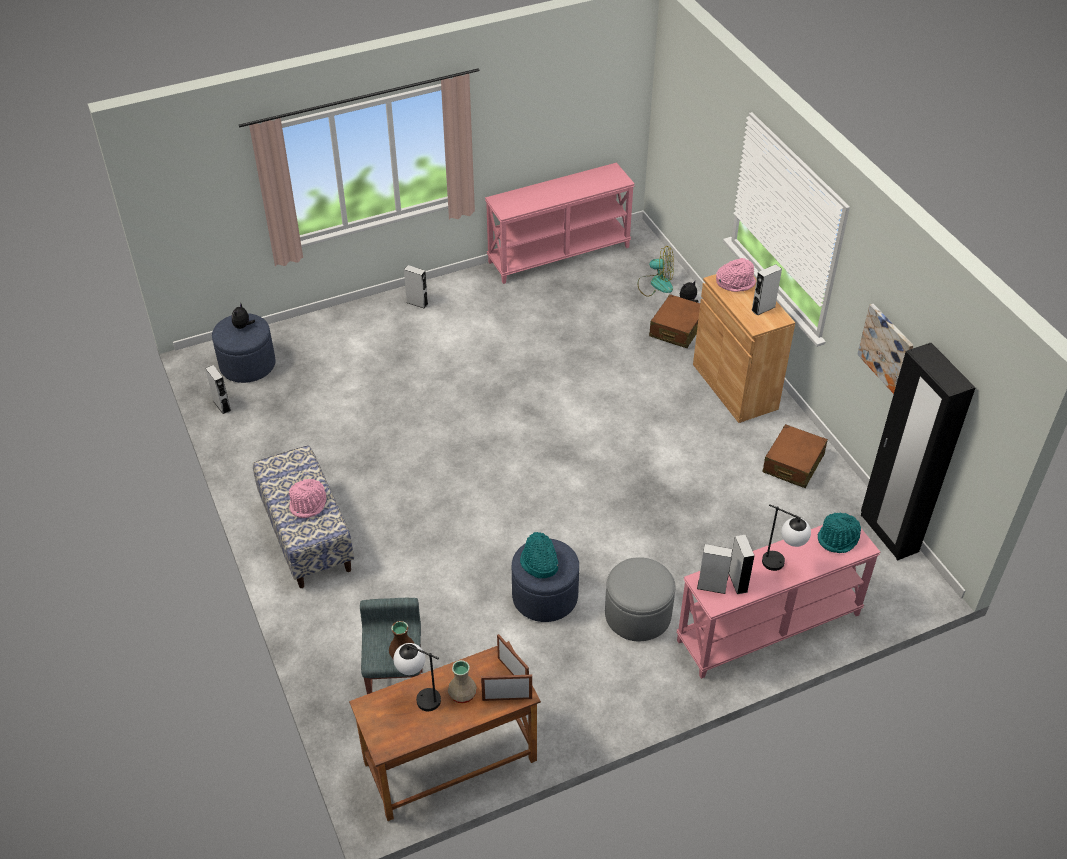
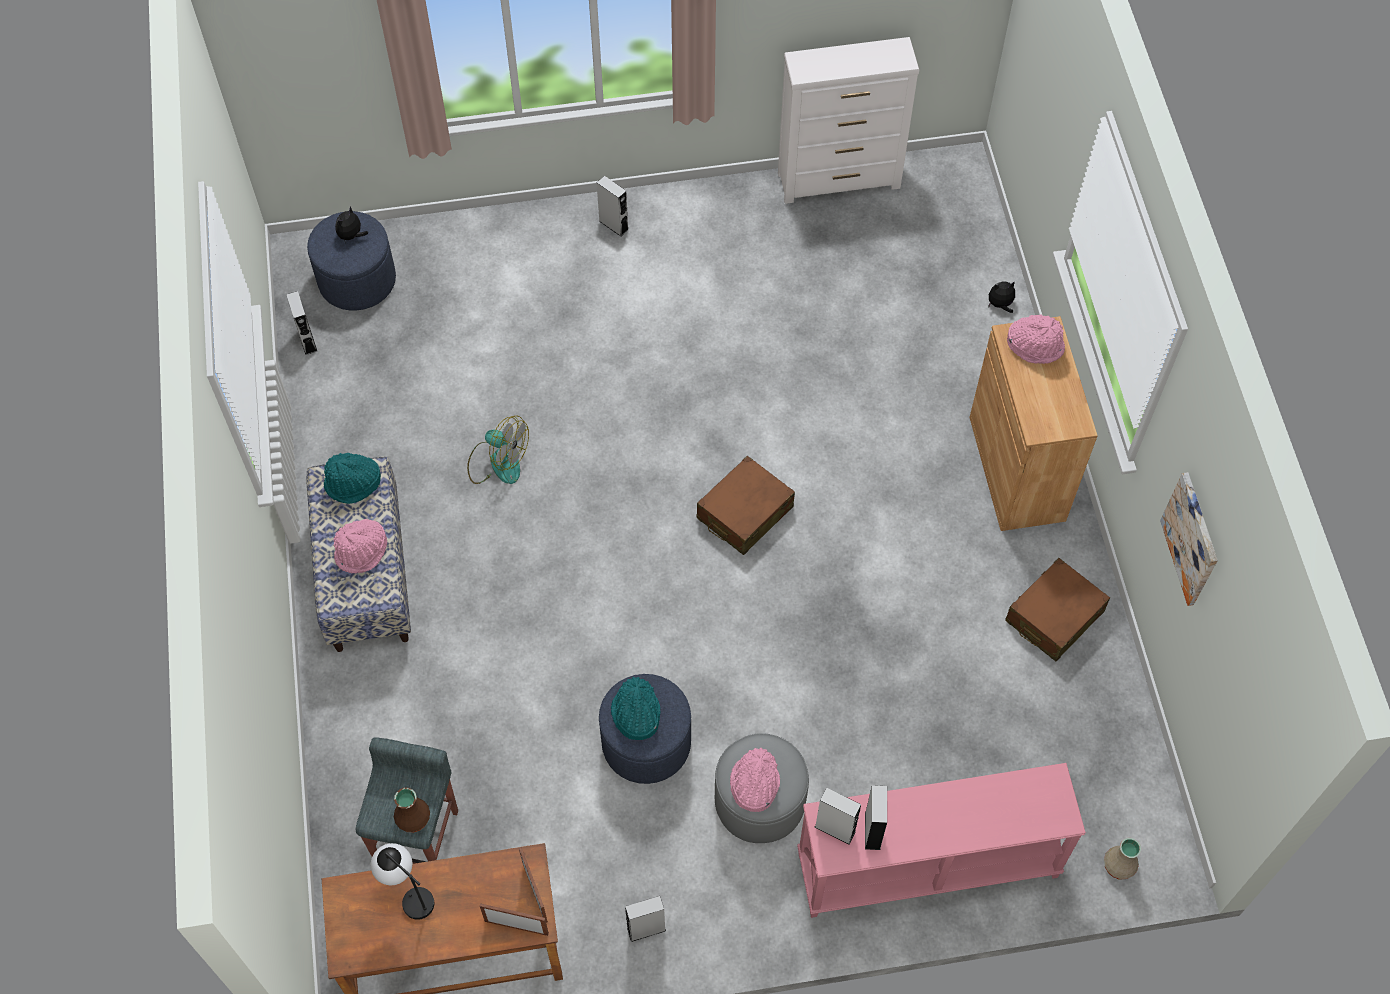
camera: 15 degrees right, 15 degrees up
(462, 694) = (462, 905): beige vase -> beige vase (1118, 865)
(559, 254) = (840, 180): pink console table -> white dresser
(637, 588) = (754, 784): none -> pink hat
(655, 284) = (963, 264): fan -> fan (497, 462)
(677, 329) = (967, 351): brown suitcase -> brown suitcase (744, 513)
(763, 308) = (1059, 400): grey speaker -> grey speaker (646, 929)
(781, 565) = (941, 820): table lamp -> none
(838, 539) = (1034, 798): turquoise hat -> turquoise hat (353, 484)
(888, 533) = (1147, 761): black wardrobe -> none

